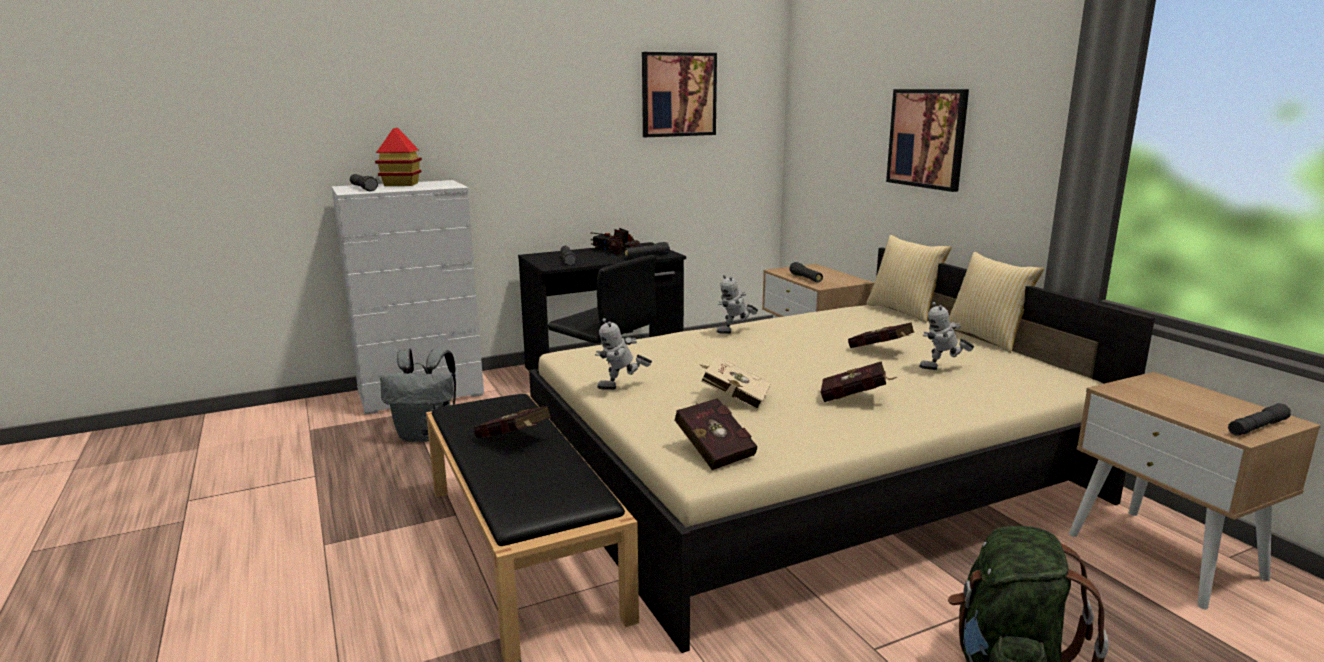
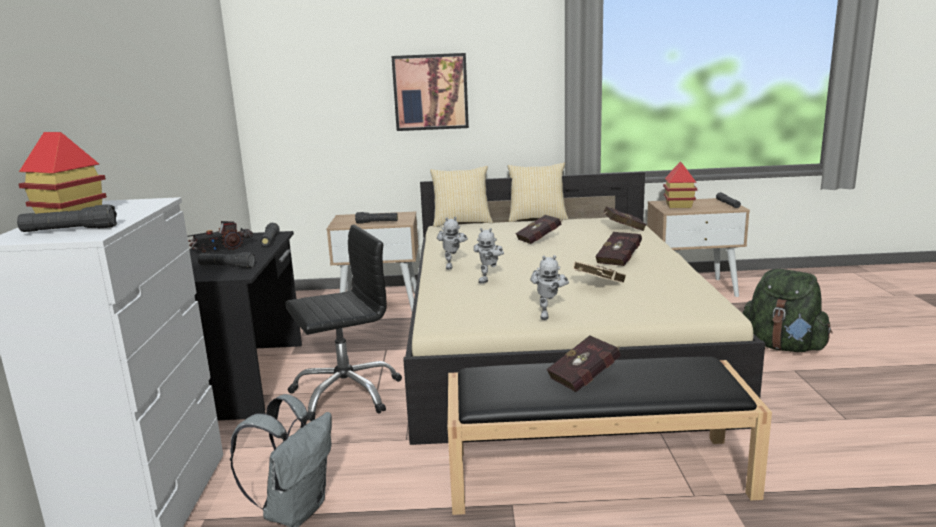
camera: 65 degrees left, 0 degrees up
(678, 94) = (188, 71): picture -> none
(713, 450) = (687, 303): red book -> red book (622, 229)
(942, 370) = (585, 235): toy robot -> toy robot (489, 280)
(1162, 393) = (678, 205): none -> toy house

